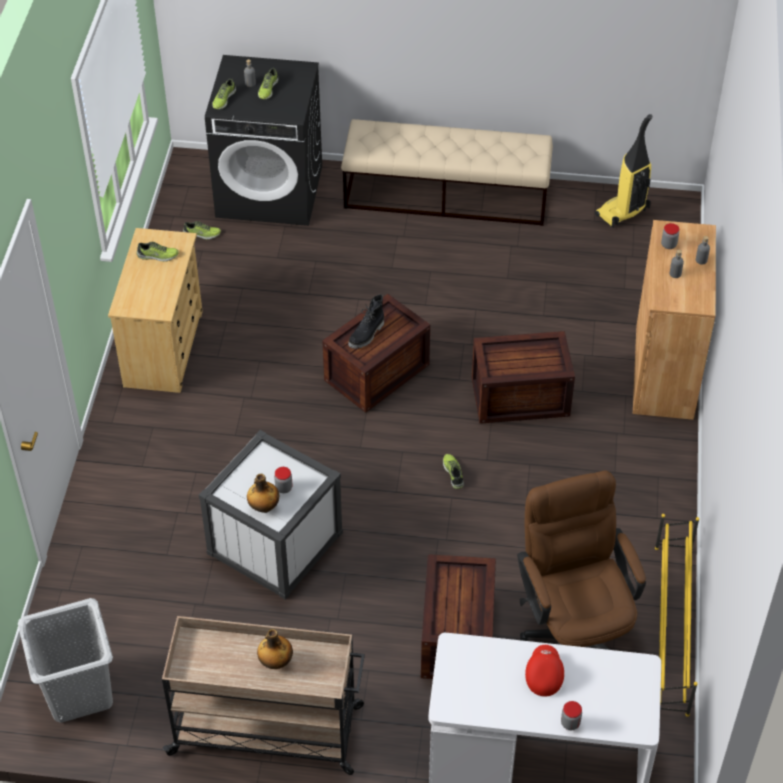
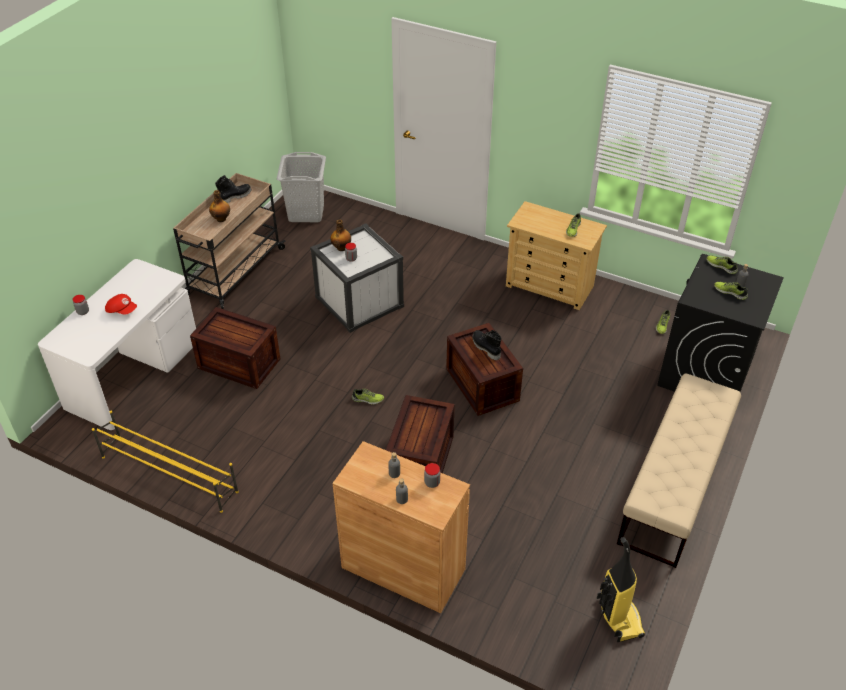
camera: 110 degrees right, 5 degrees down
(211, 670) = (235, 197): none -> black boot
(574, 630) = (204, 421): brown office chair -> none

